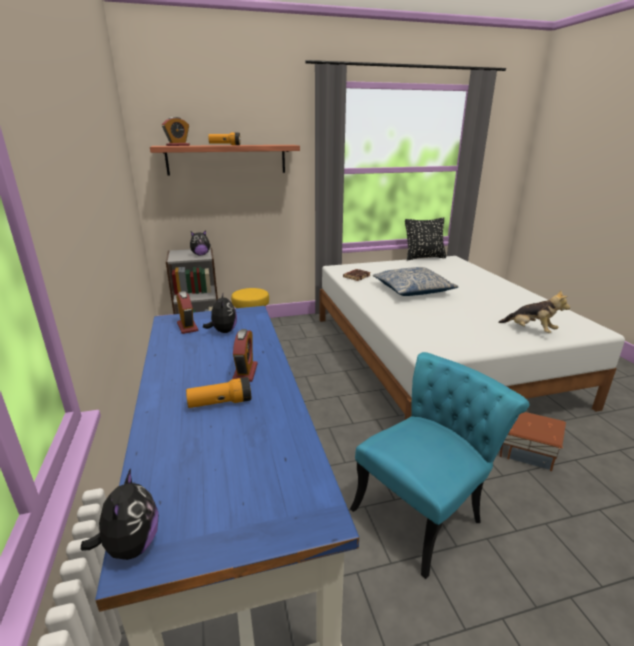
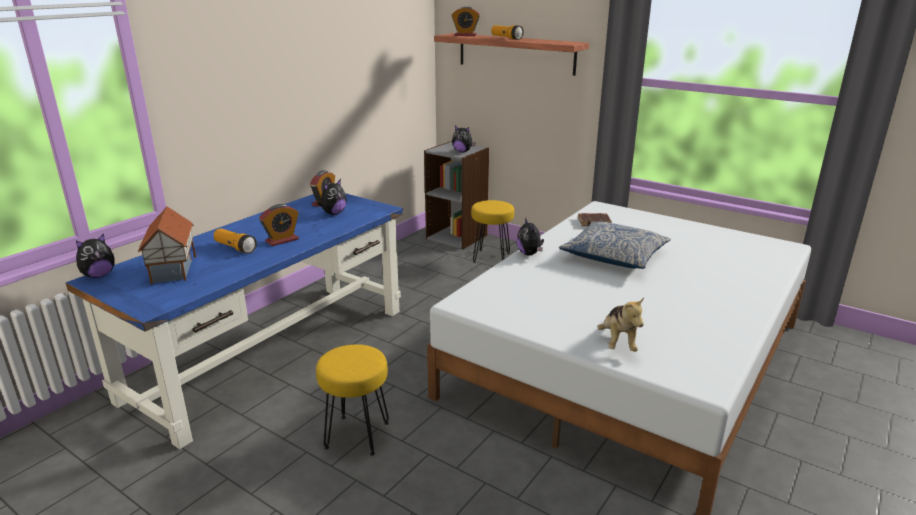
camera: 50 degrees right, 0 degrees up
(376, 307) = (529, 254): none -> plush toy
(424, 257) = (746, 232): black pillow -> none
(424, 509) = (357, 435): turquoise chair -> yellow stool
(524, 453) = (514, 474): toy house -> toy house (175, 269)

